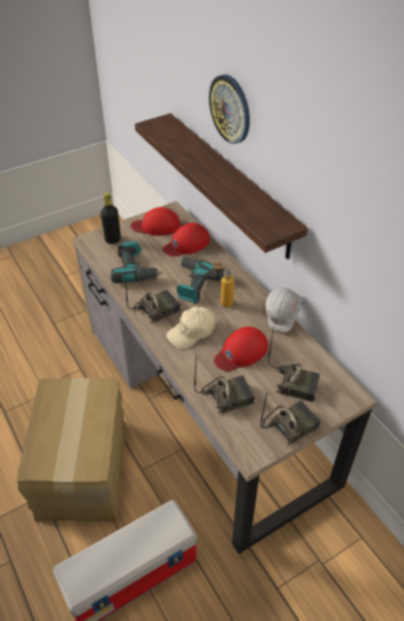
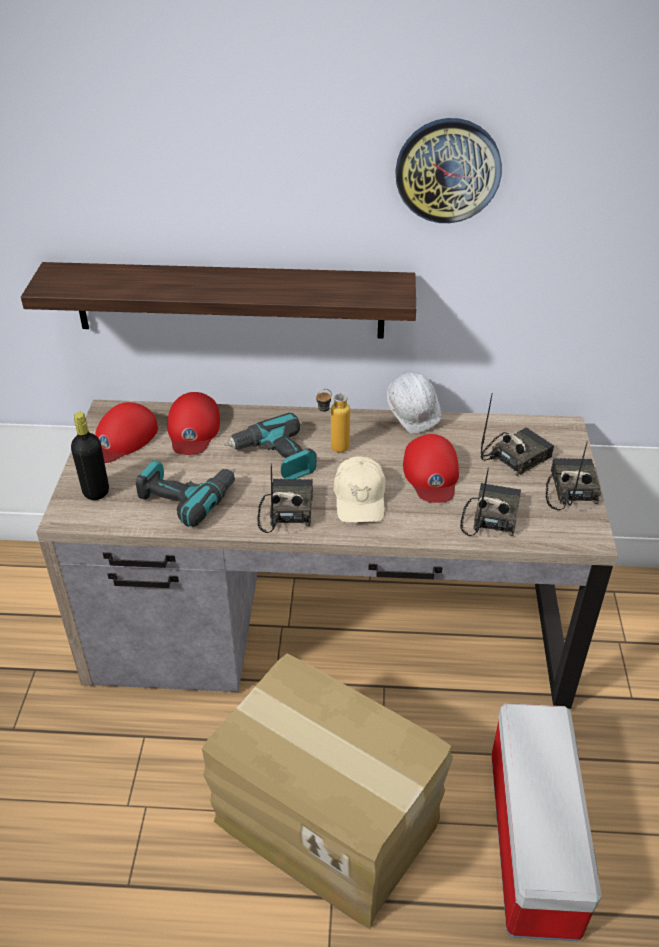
camera: 55 degrees left, 5 degrees down
(230, 109) = (214, 184): wall clock -> wall clock (448, 170)

